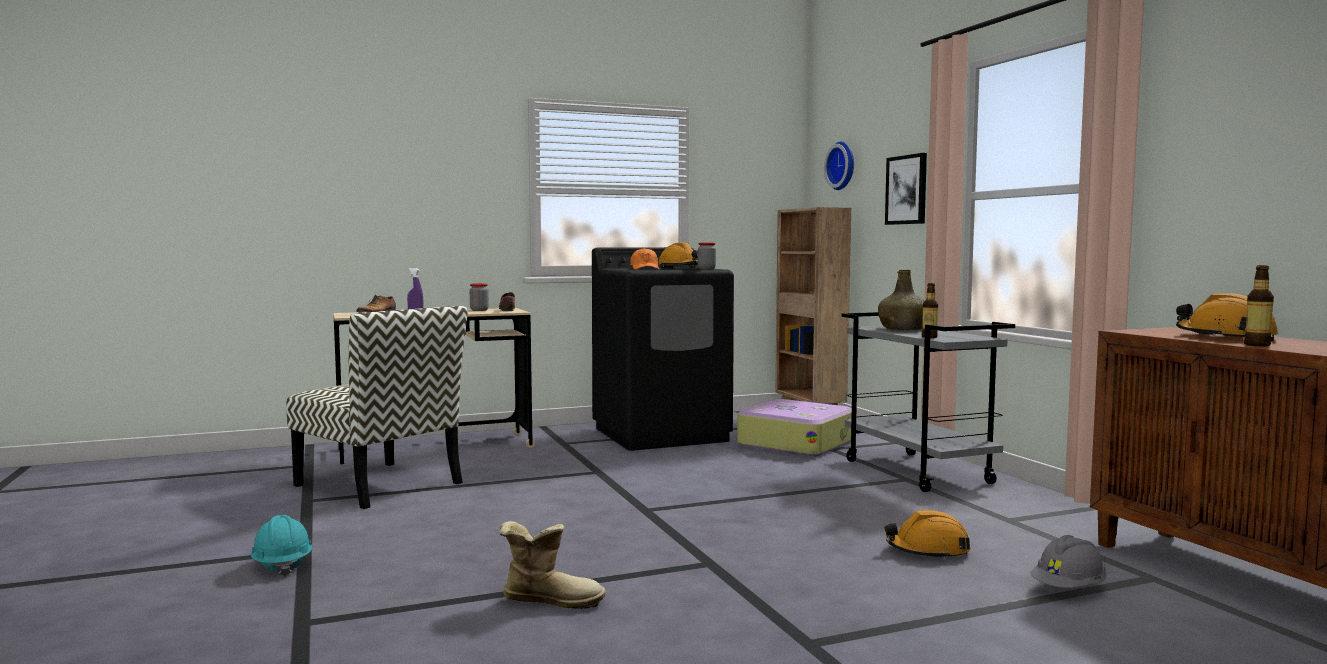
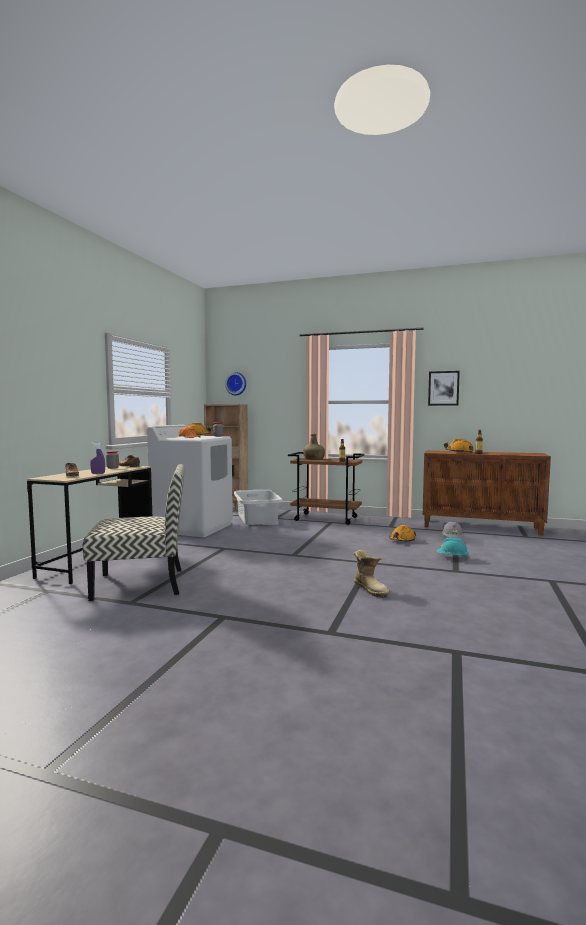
camera: 50 degrees left, 0 degrees up
(282, 565) = (239, 625): turquoise hard hat -> turquoise hard hat (452, 557)
(551, 600) = (371, 589): boot -> boot turned 105 degrees clockwise
(661, 434) = (193, 528): black washing machine -> white washing machine
(795, 443) = (256, 519): suitcase -> grey laundry basket
(907, 190) = (284, 397): picture -> picture (443, 388)
(919, 472) = (326, 519): grey cart -> brown cart

